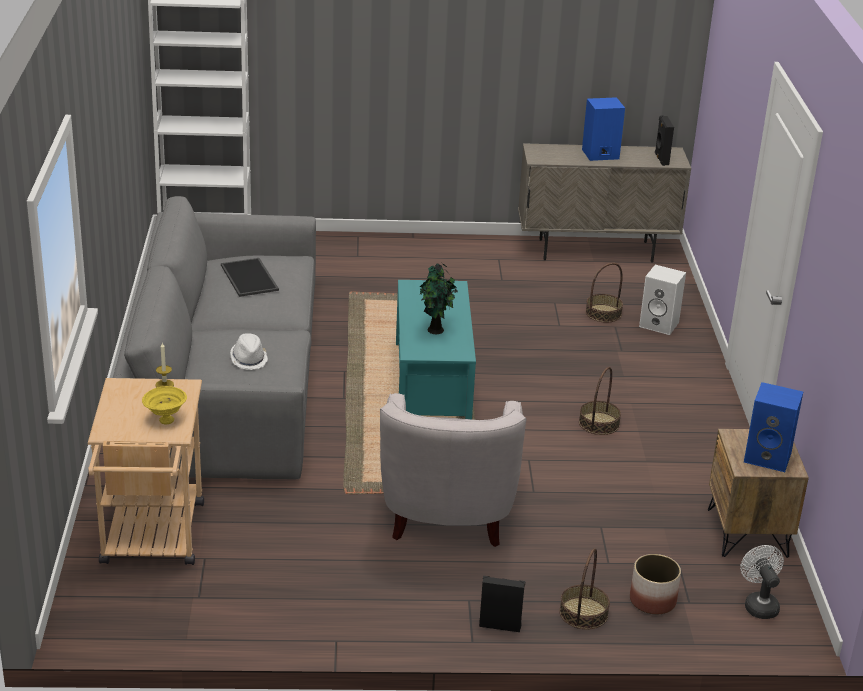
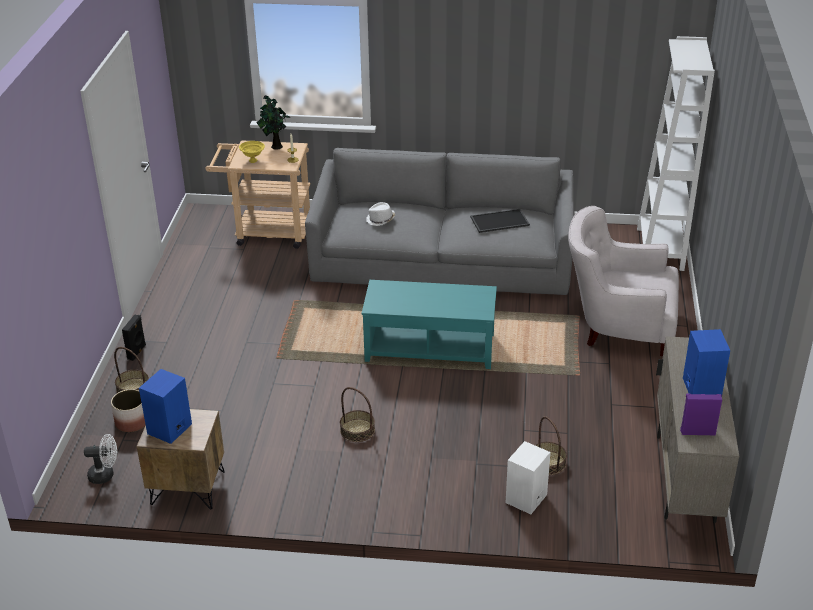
camera: 100 degrees right, 5 degrees up
(436, 331) = (409, 298): potted plant -> potted plant (275, 146)
(447, 517) = (255, 341): white armchair -> white armchair (618, 327)
(661, 159) = (697, 431): black speaker -> purple speaker

